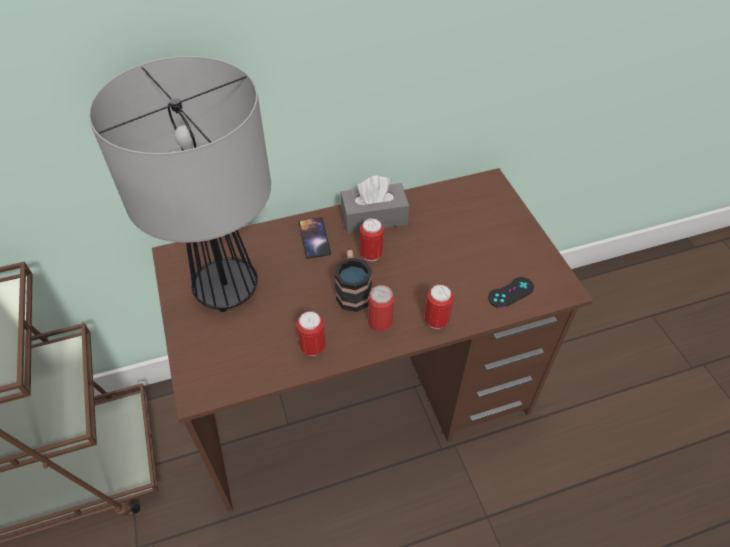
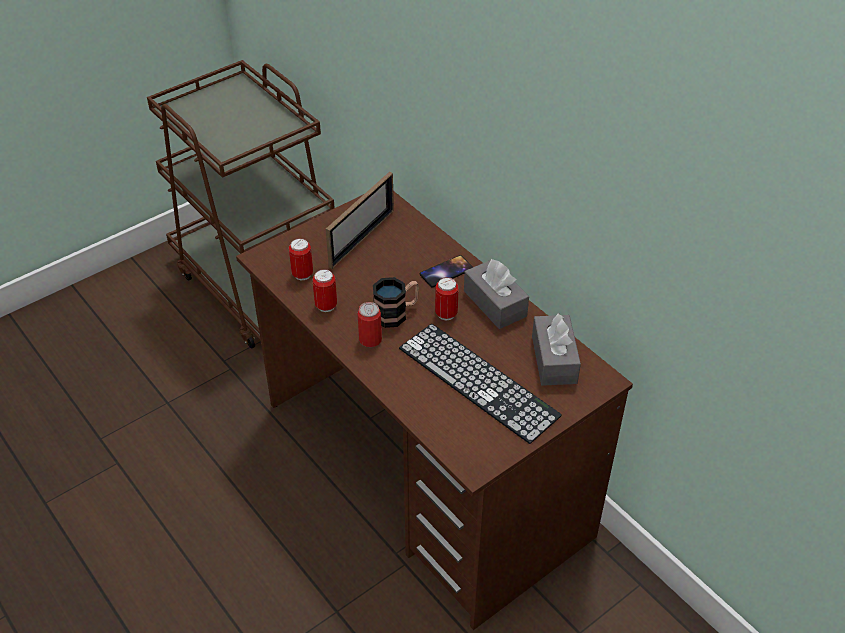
camera: 70 degrees right, 5 degrees down
(225, 289) = (362, 238): table lamp -> picture frame
(436, 321) = (389, 376): can -> can (302, 274)
(457, 202) = (554, 359): none -> grey tissue box
(466, 257) = (478, 381): none -> keyboard
(510, 292) = (449, 423): black game controller -> none

